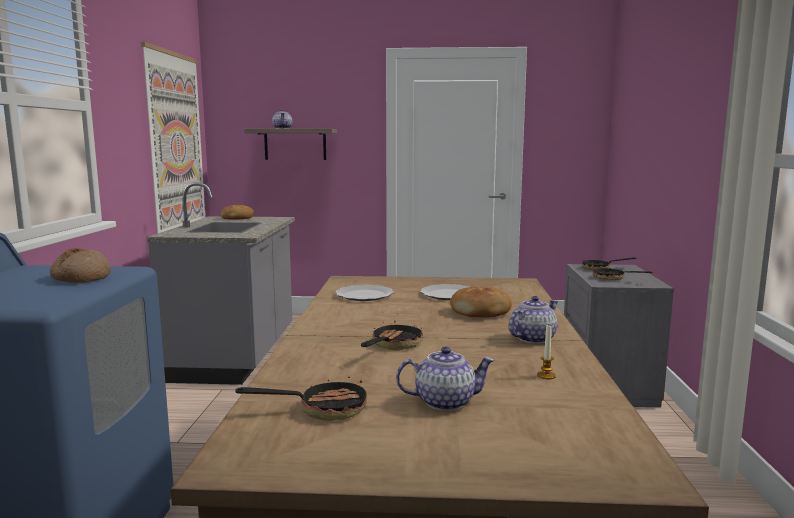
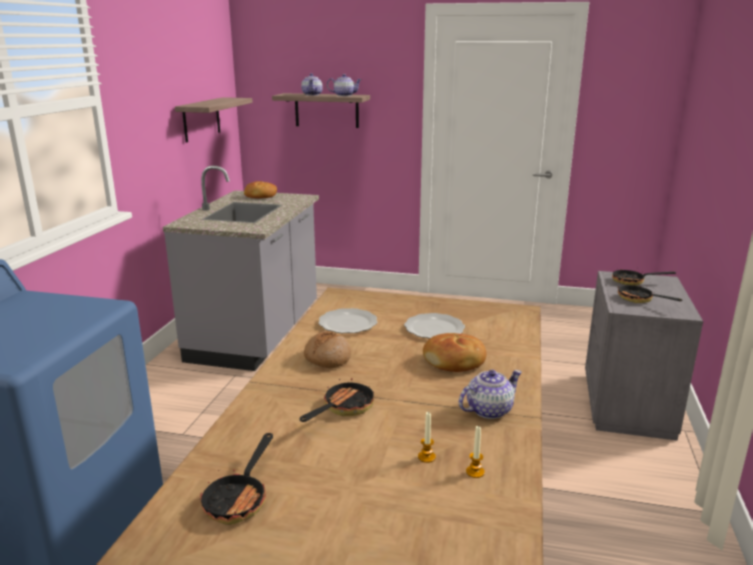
camera: 10 degrees right, 10 degrees up
(81, 278) = (61, 318): bread -> bread (327, 358)
(176, 147) = (201, 119): picture -> shelf
(322, 409) = (240, 498): frying pan -> frying pan turned 105 degrees clockwise
(444, 402) = (356, 501): teapot -> teapot (344, 95)
(494, 370) = (426, 457): none -> candle

